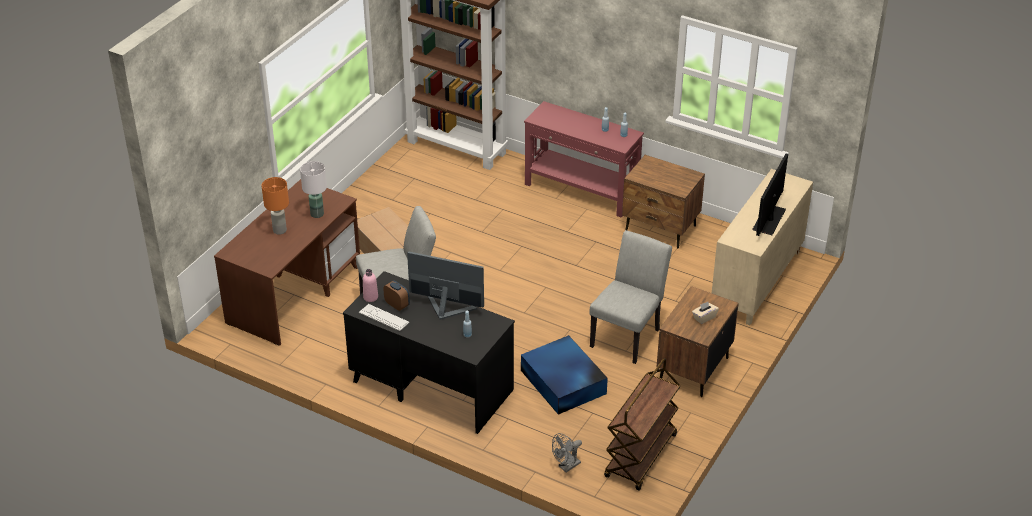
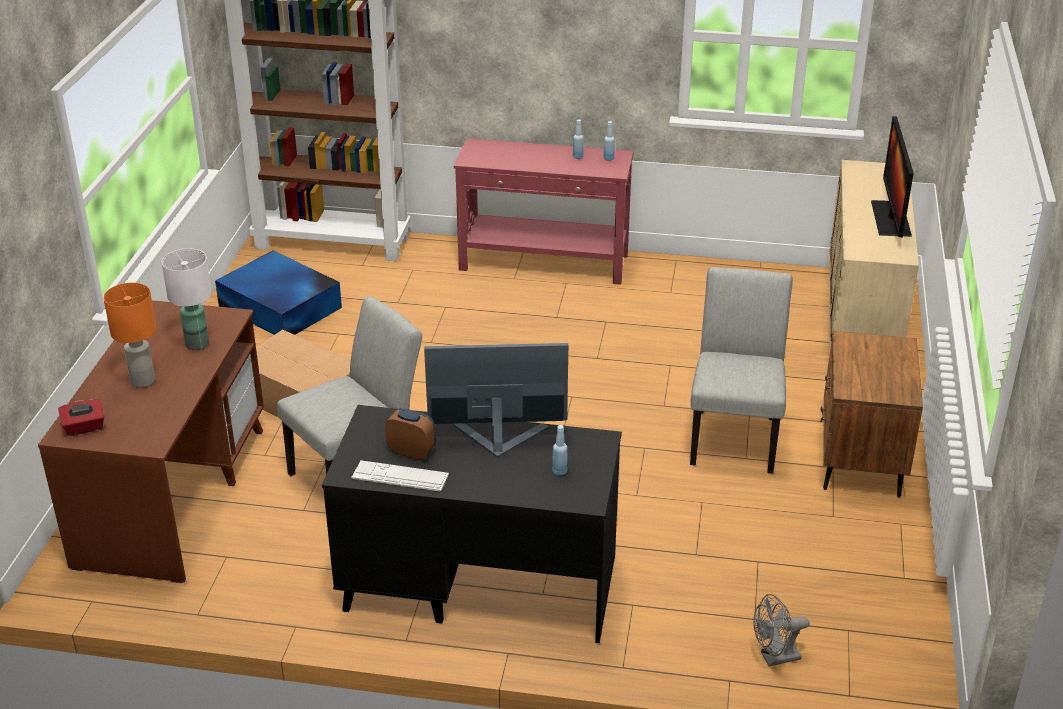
camera: 20 degrees left, 5 degrees down
(240, 251) = (84, 427): none -> red tissue box
(370, 297) = (358, 449): pink bottle -> none
(563, 383) = (685, 527): blue storage box -> blue storage box (280, 307)
(567, 467) = (775, 658): grey fan -> grey fan turned 45 degrees clockwise
(641, 457) = (877, 610): brown cart -> none
(660, 228) = (684, 287): brown nightstand -> none
(704, 317) = (886, 368): beige tissue box -> none

